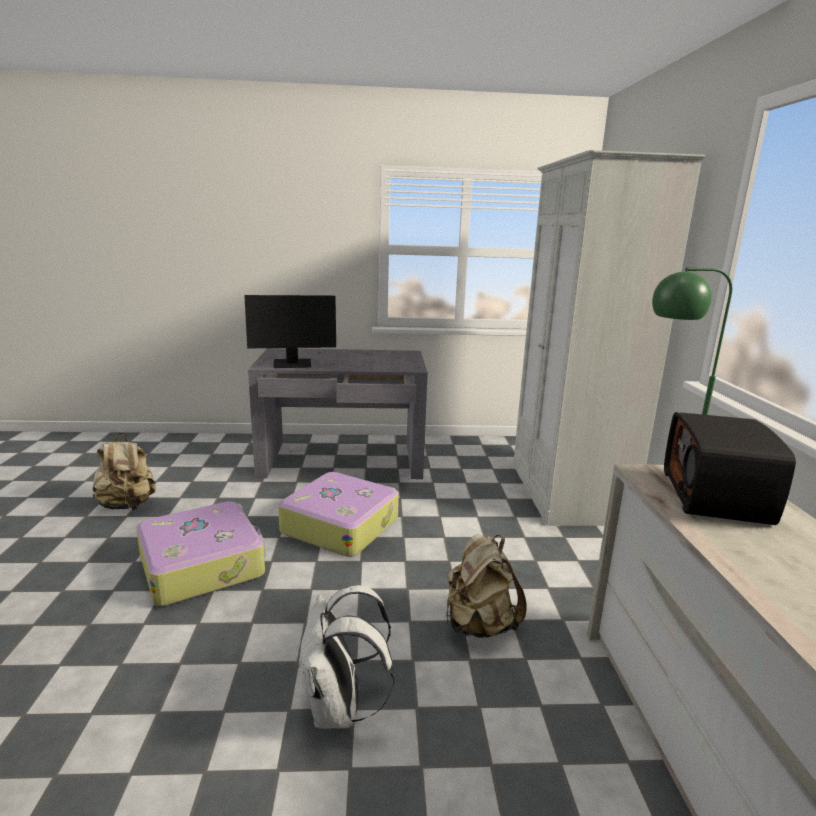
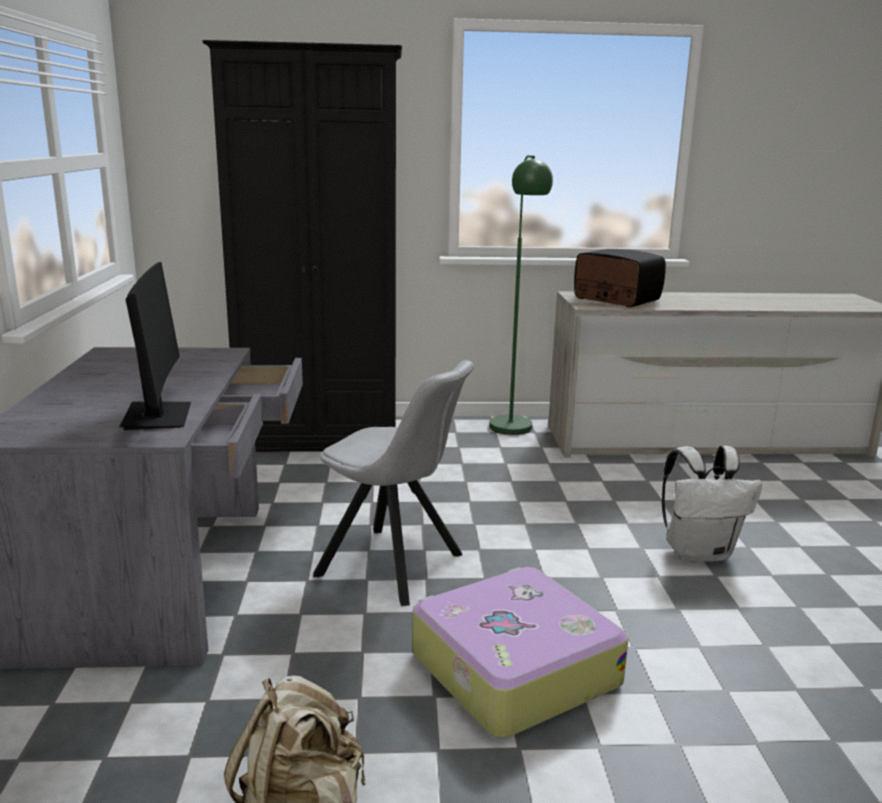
camera: 90 degrees left, 0 degrees up
(340, 525) = (393, 566): suitcase -> grey chair
(479, 625) = (569, 494): beige backpack -> none
(566, 493) = (320, 434): white wardrobe -> black wardrobe
(717, 497) = (615, 299): radio -> radio turned 150 degrees counterclockwise

